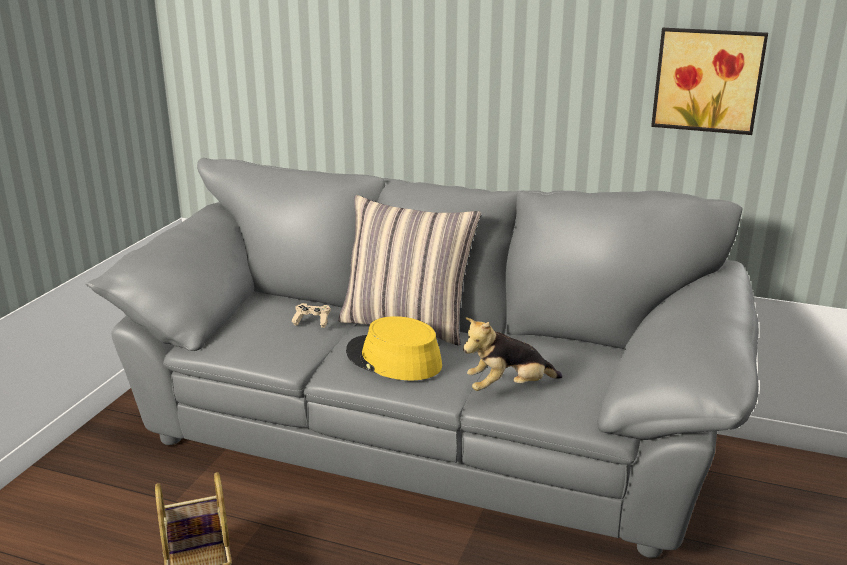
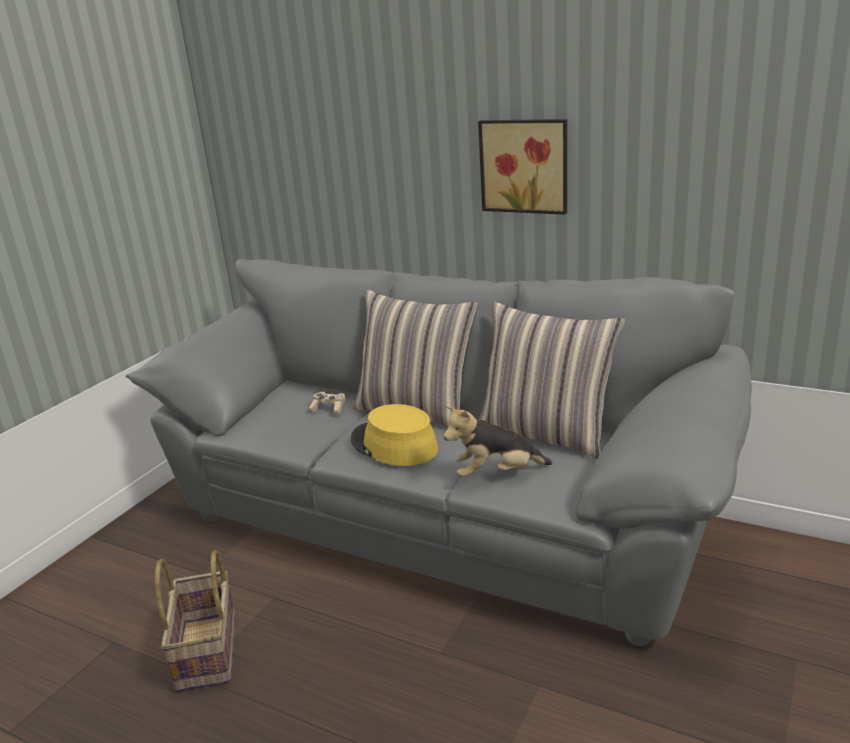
camera: 10 degrees right, 0 degrees up
(548, 348) = (546, 434): none -> pillow
(707, 80) = (700, 163): picture -> picture (525, 165)

